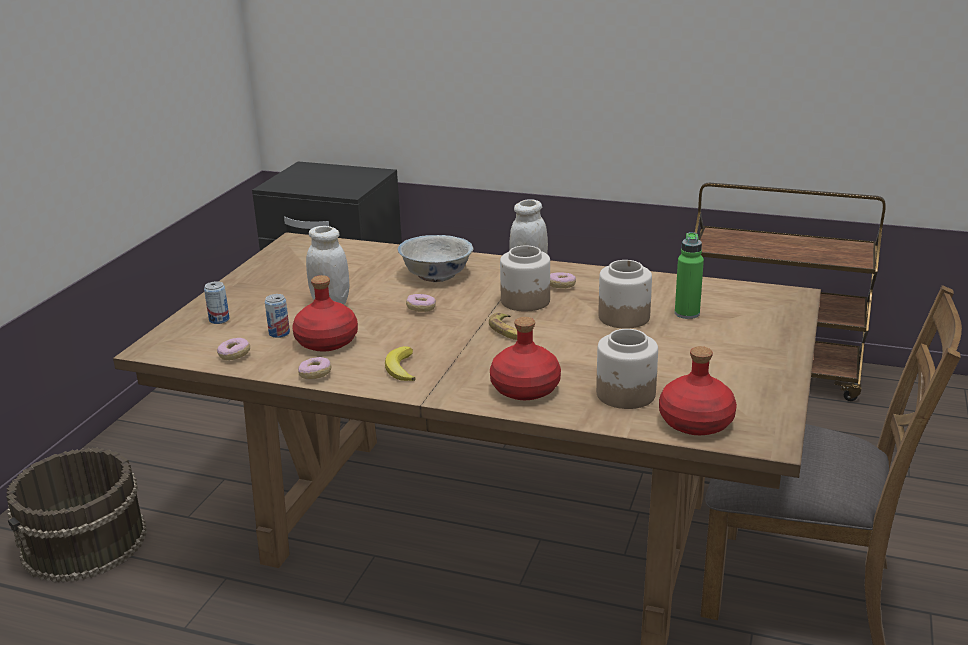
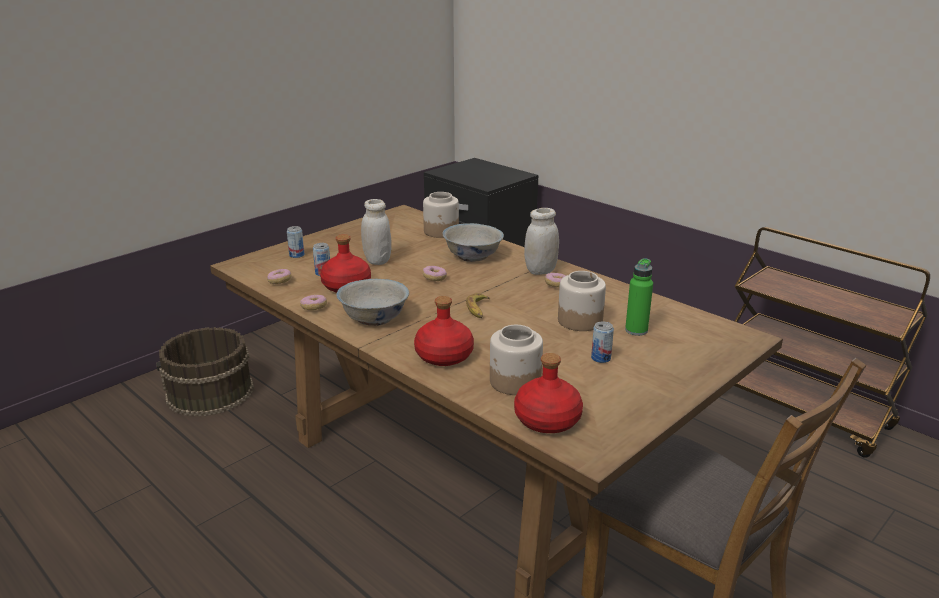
camera: 25 degrees right, 0 degrees up
(400, 368) = (374, 317): banana -> white bowl
(526, 301) = (516, 290): jar -> jar (441, 231)
(682, 349) = (601, 358): none -> can

